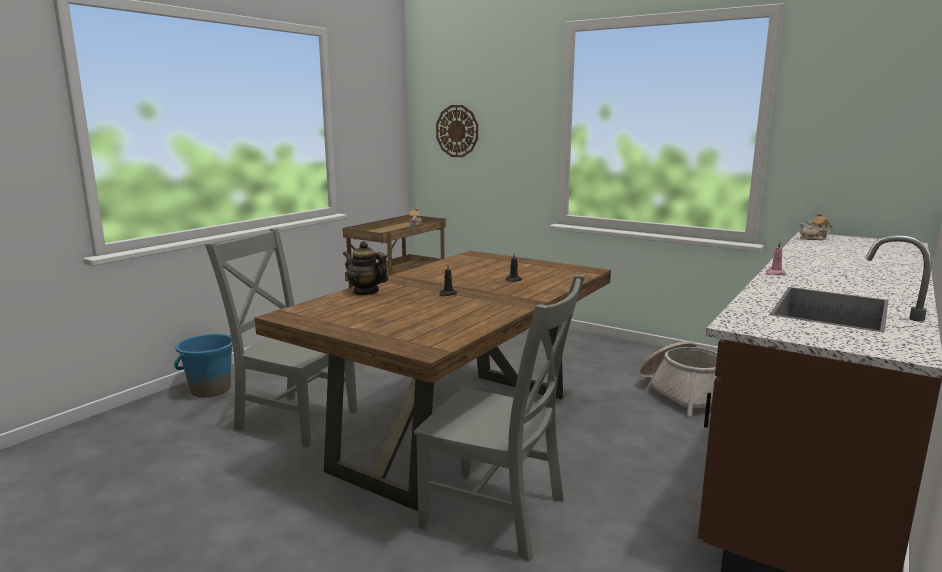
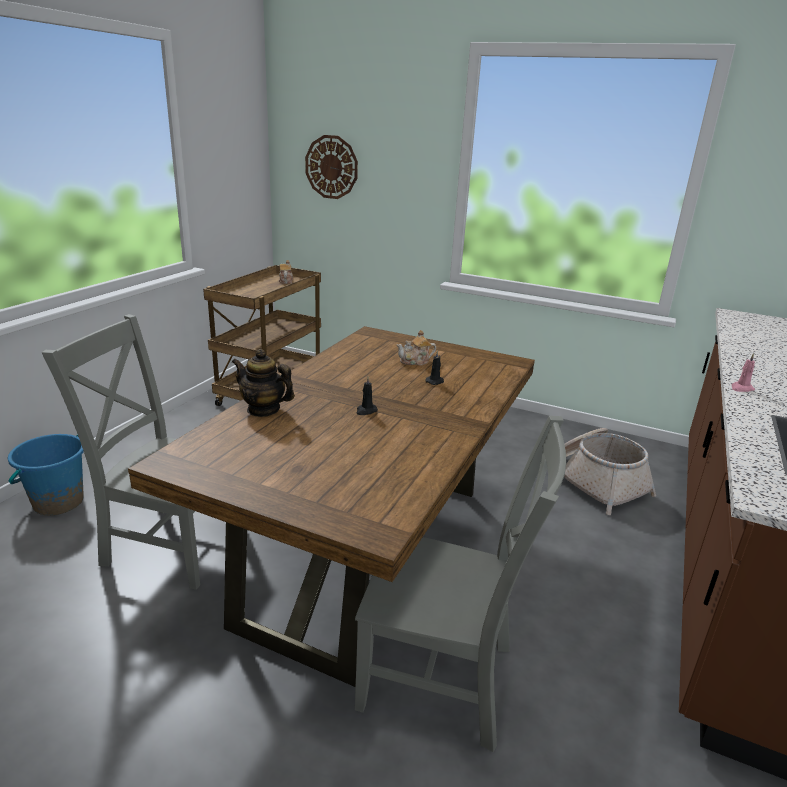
camera: 10 degrees left, 10 degrees up
(814, 238) = (740, 321): teapot -> teapot (415, 361)

